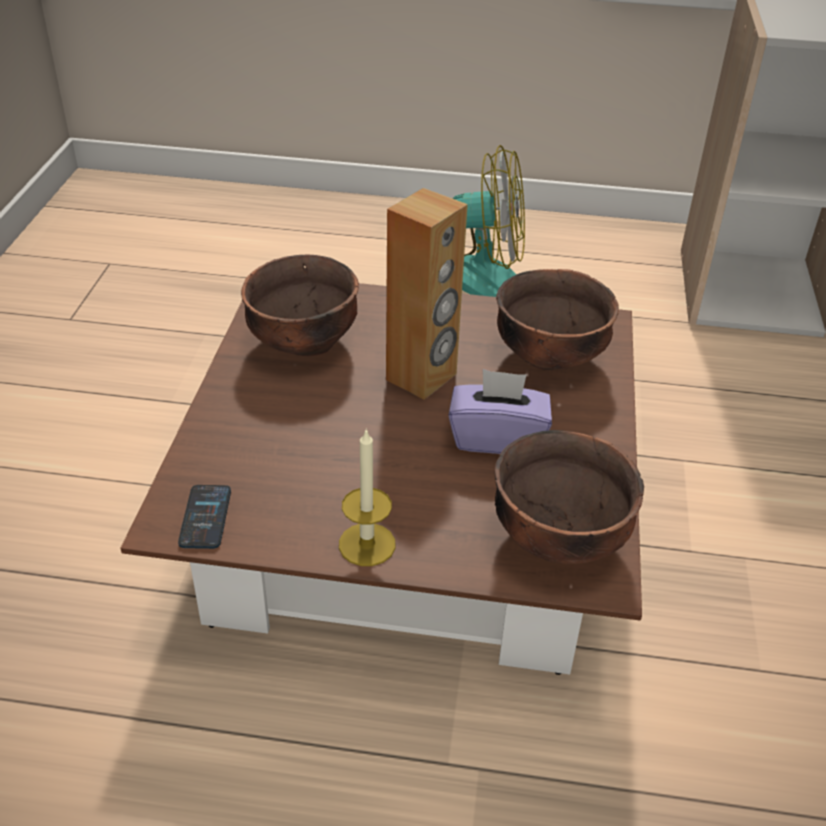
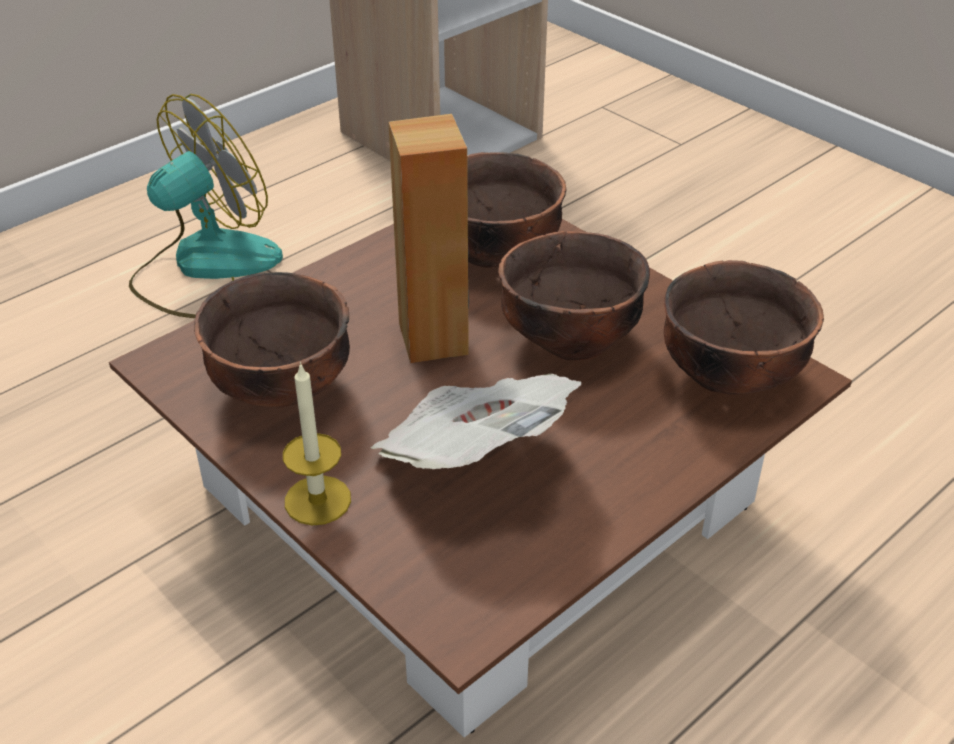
camera: 50 degrees left, 0 degrees up
(205, 517) = (479, 593): phone -> none
(327, 451) = (473, 455): none -> newspaper
(367, 544) = (630, 494): candle -> candle (317, 500)
(497, 438) = (570, 340): purple tissue box -> brown bowl

